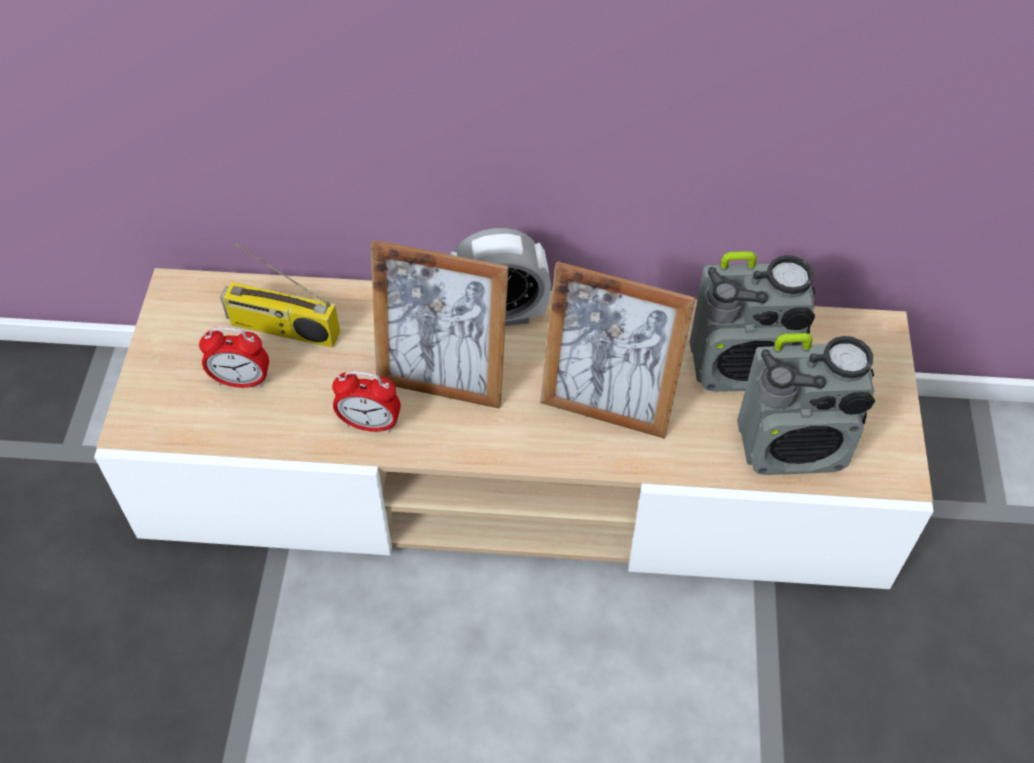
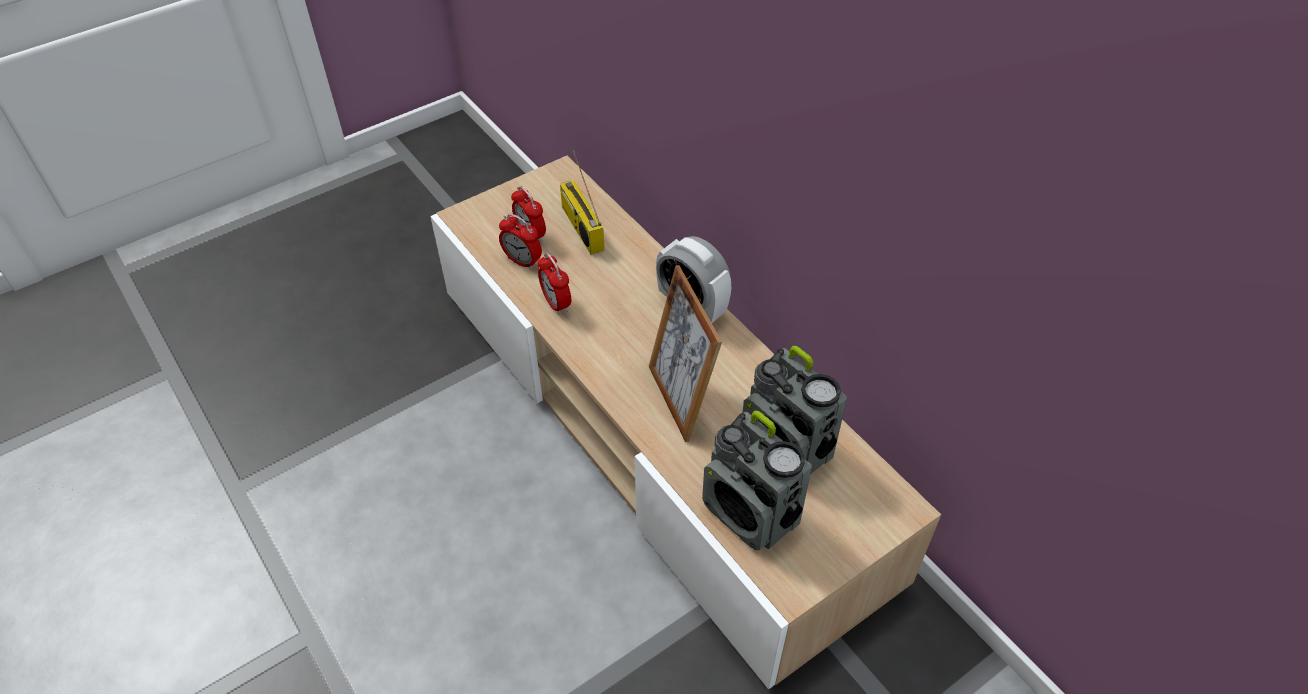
camera: 50 degrees right, 5 degrees down
(274, 414) = (522, 261): none -> alarm clock
(443, 380) = (618, 314): picture frame -> none

